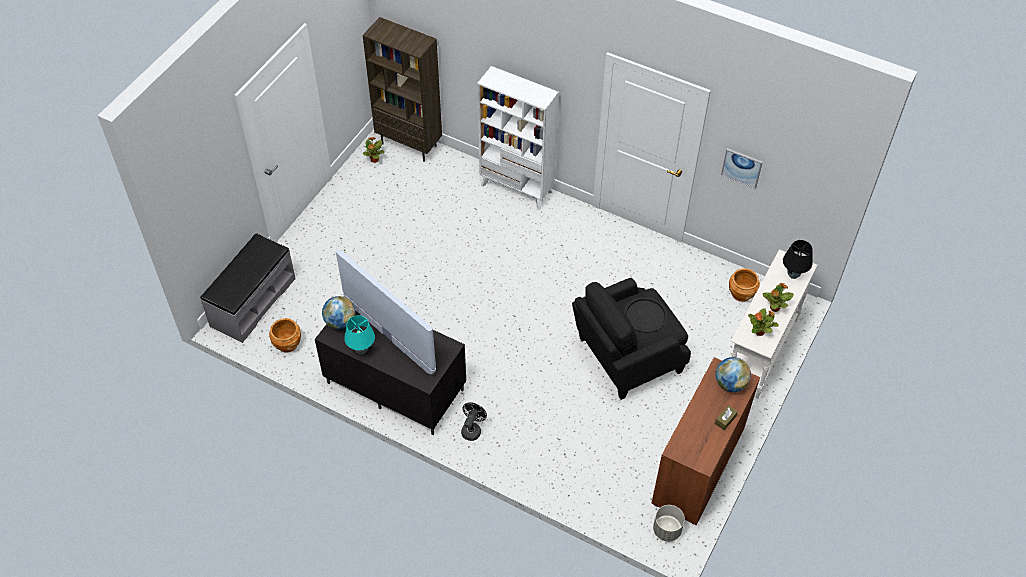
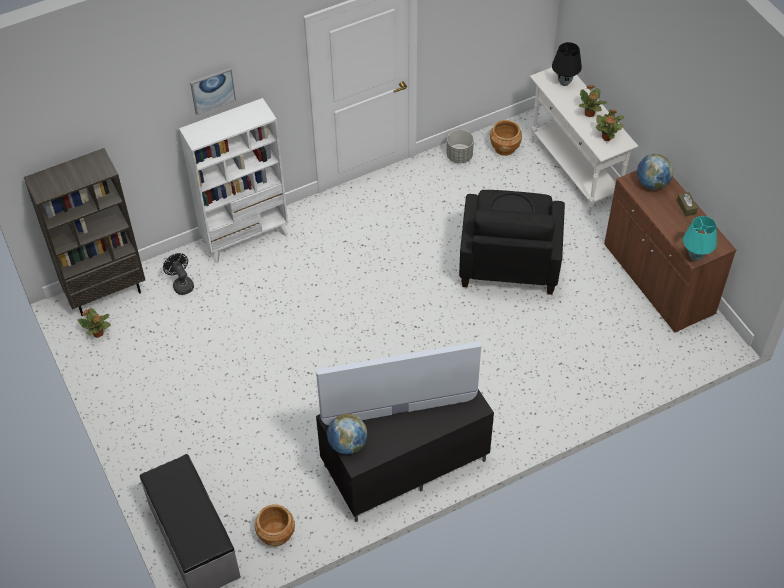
camera: 55 degrees left, 0 degrees up
(362, 350) = (398, 443): turquoise table lamp -> turquoise table lamp (695, 257)
(472, 429) = (502, 425): black fan -> black fan (181, 284)
(667, 530) = (706, 337): grey planter -> grey planter (459, 156)
(742, 167) = (460, 31): picture -> picture (212, 90)

